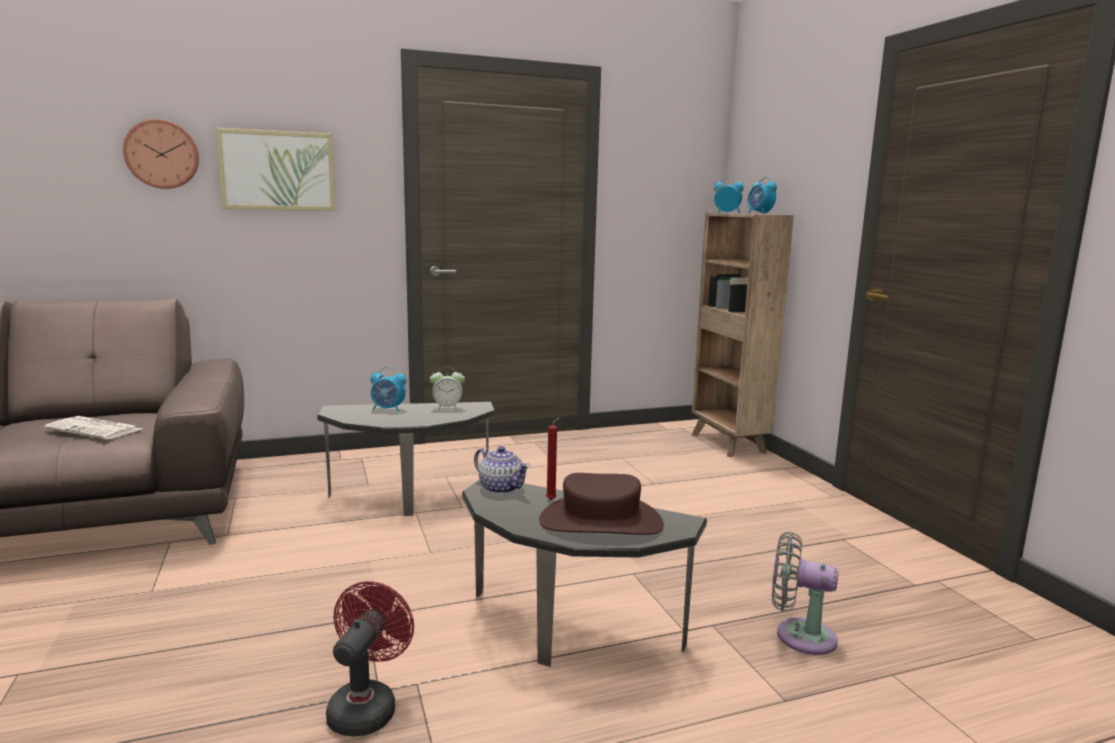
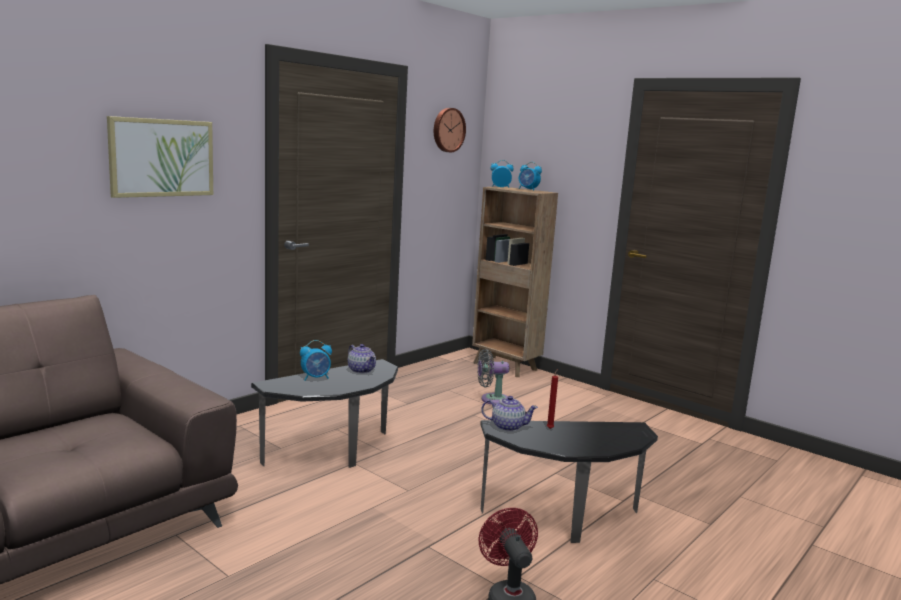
camera: 30 degrees left, 0 degrees up
(96, 429) = (95, 440): newspaper -> none
(162, 154) = (53, 143): wall clock -> wall clock (448, 130)
(447, 408) = (361, 370): alarm clock -> teapot
(600, 522) = (599, 437): brown hat -> none
(799, 635) = (680, 487): grey fan -> grey fan (491, 399)

